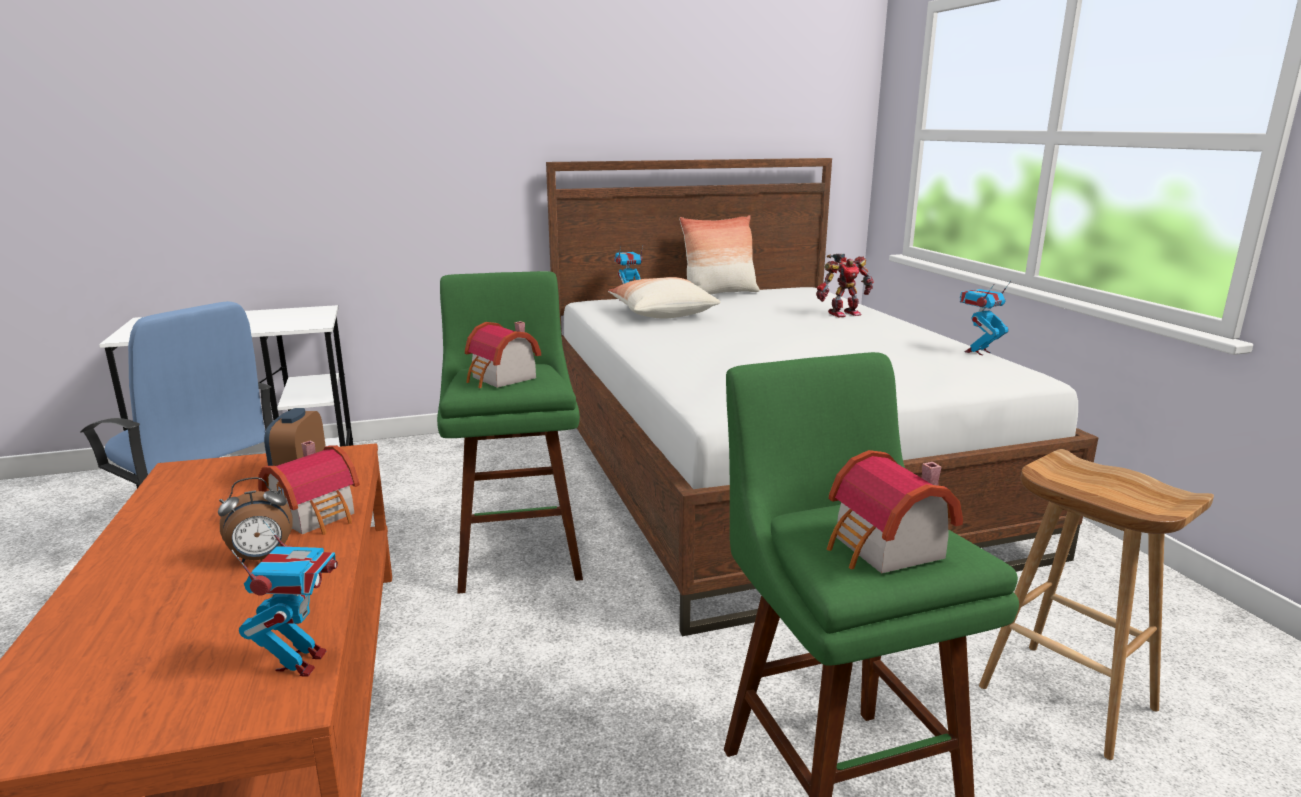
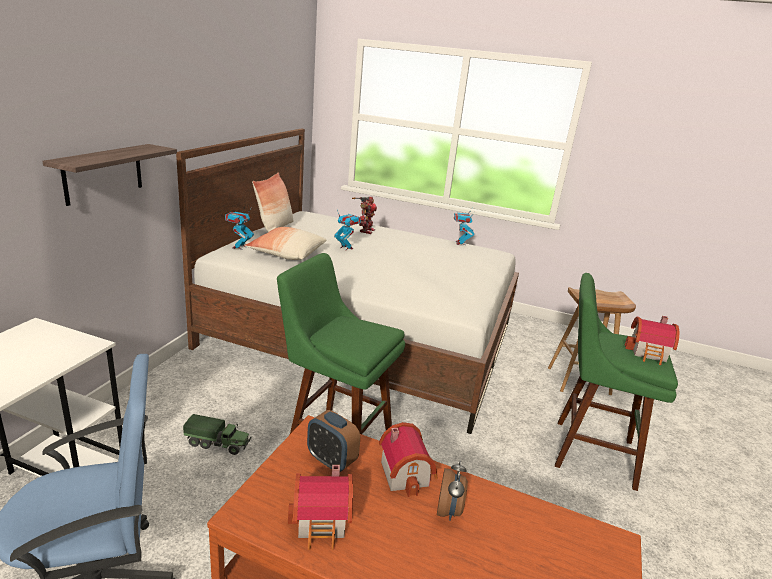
camera: 55 degrees left, 5 degrees up
(301, 662) = (582, 528): toy robot -> toy robot (346, 248)
(428, 499) = (218, 444): none -> toy truck
(439, 174) = (103, 173): none -> shelf
(501, 378) = (361, 336): toy house -> toy house (323, 522)

